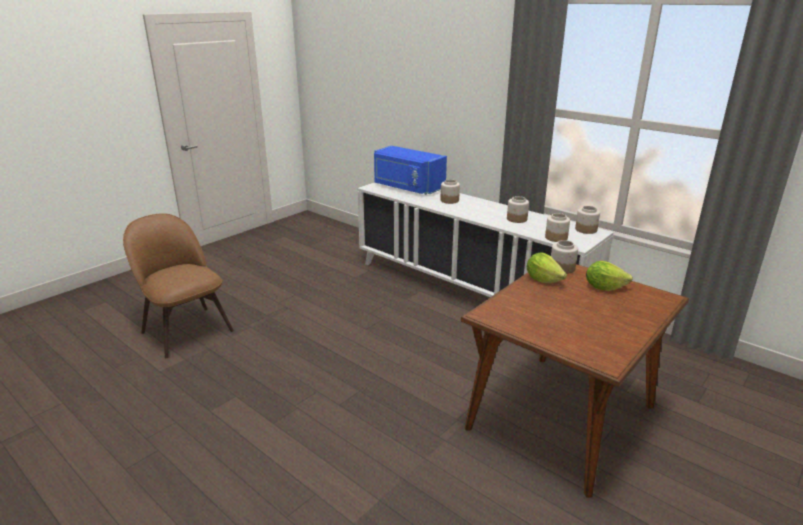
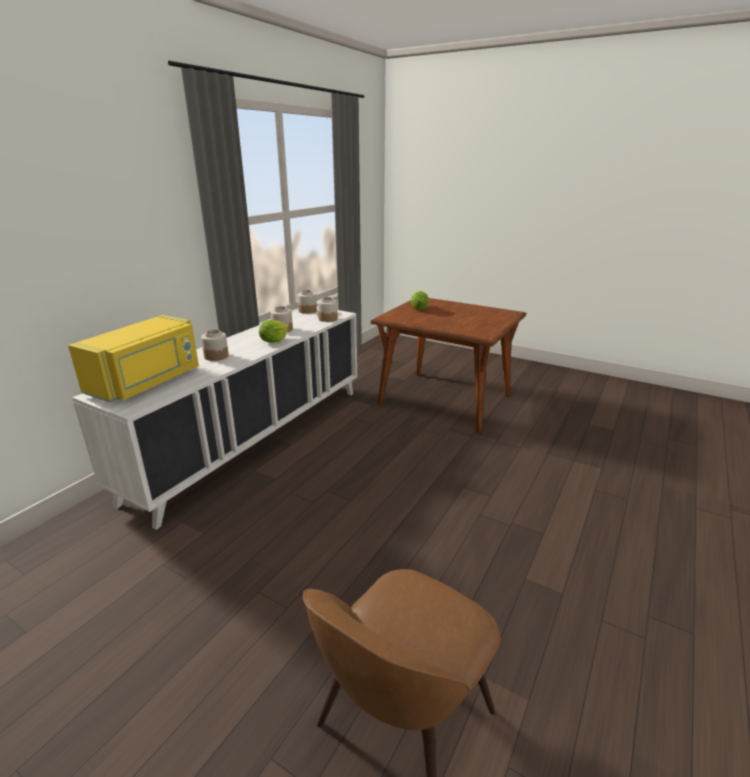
camera: 100 degrees left, 0 degrees up
(407, 187) = (148, 382): blue microwave -> yellow microwave
(543, 279) = (417, 321): lettuce -> lettuce (274, 341)
(562, 268) = (393, 317): jar -> none

